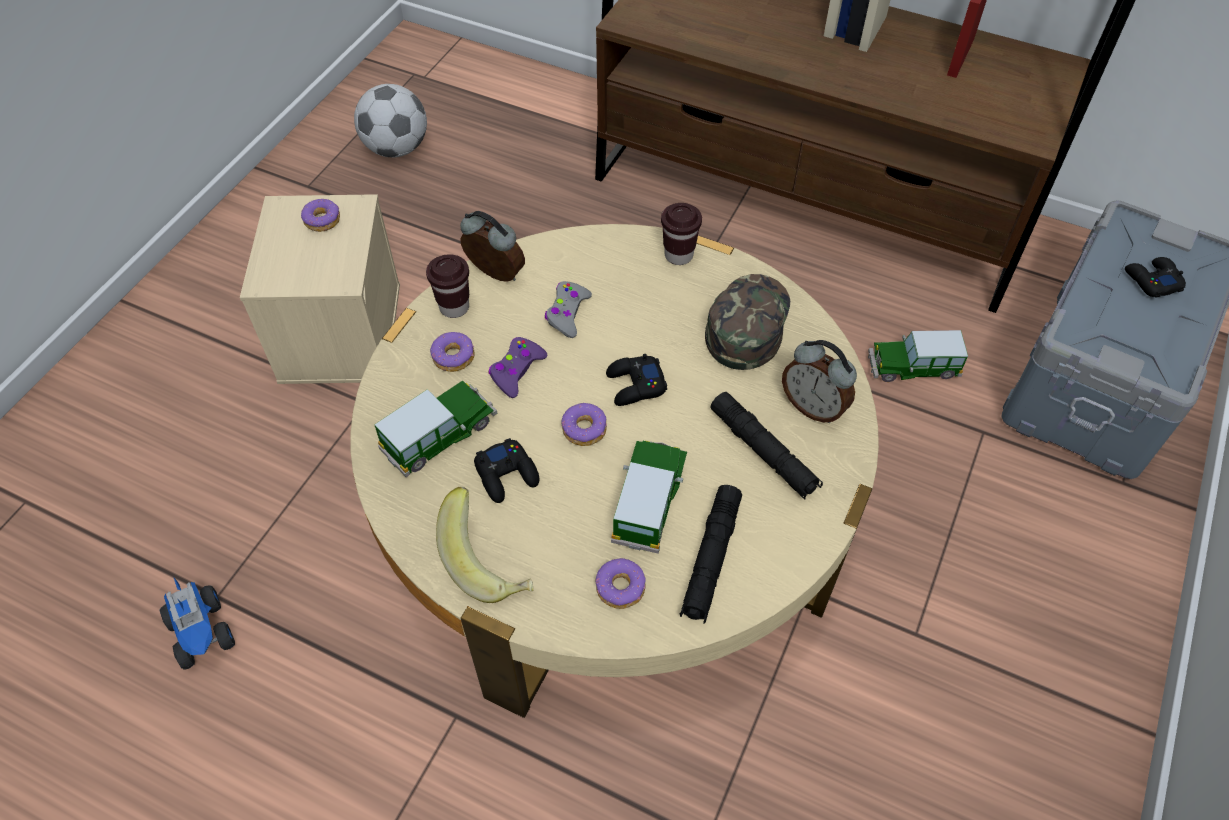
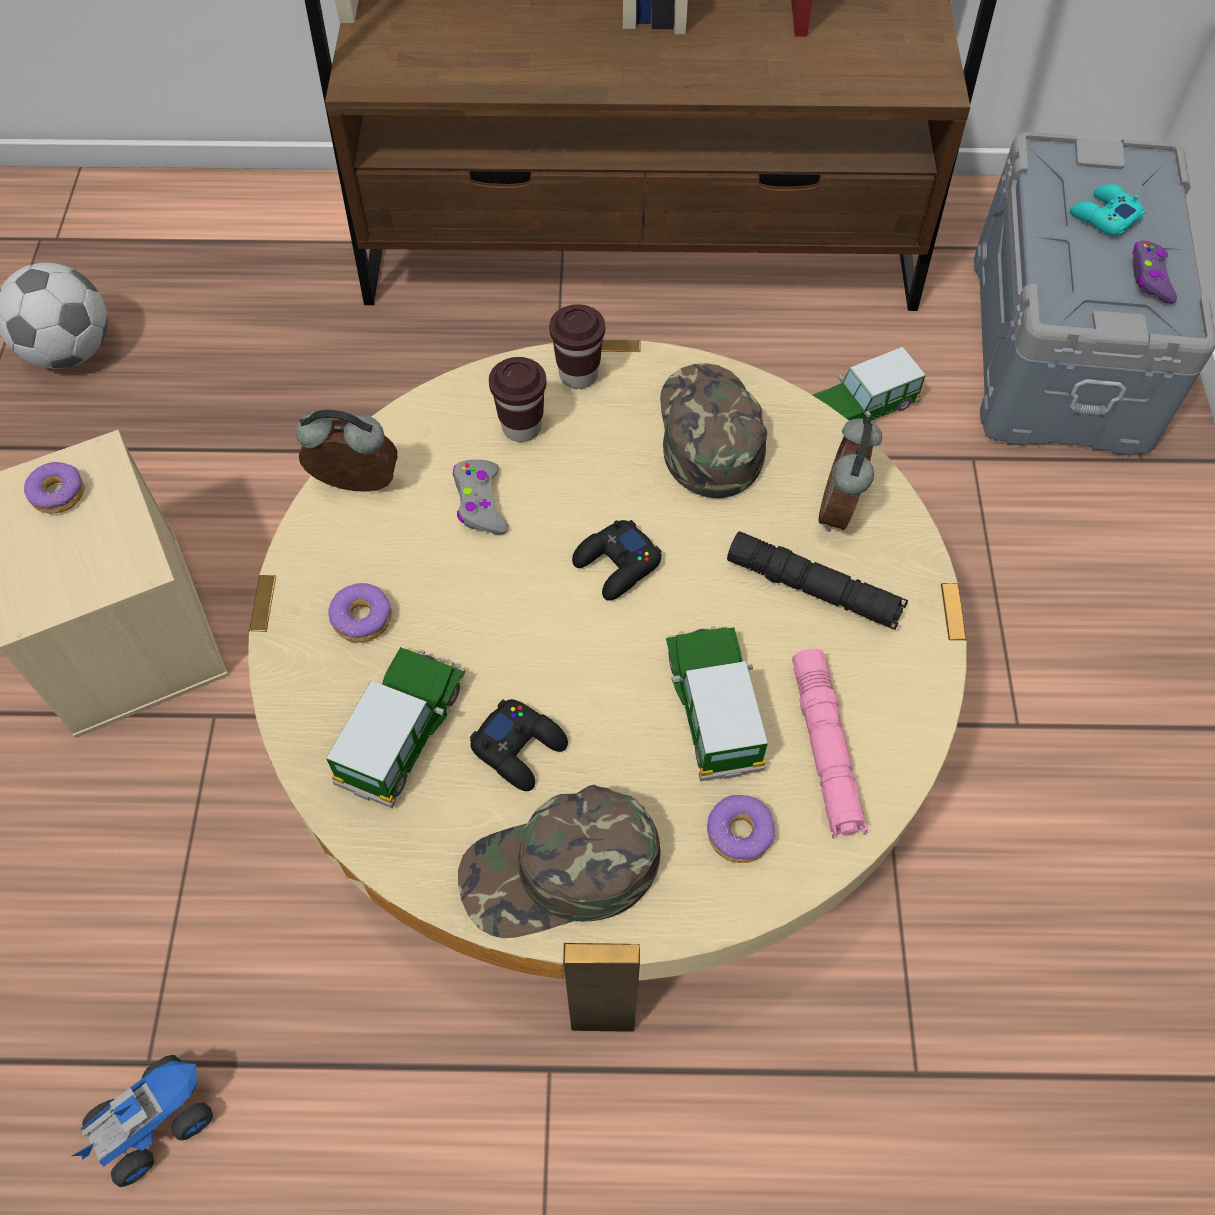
camera: 25 degrees left, 5 degrees up
(203, 633) = (155, 1120): toy truck -> toy truck turned 75 degrees counterclockwise
(454, 307) = (326, 550): brown cup -> brown cup (521, 427)
(489, 561) = (560, 872): banana -> green cap
(517, 371) = (456, 605): purple game controller -> purple game controller (1150, 278)
(584, 429) = (585, 648): donut -> none
(711, 558) = (825, 749): black flashlight -> pink flashlight
(813, 407) = (840, 509): alarm clock -> alarm clock turned 90 degrees clockwise
(1151, 281) = (1103, 217): black game controller -> turquoise game controller

